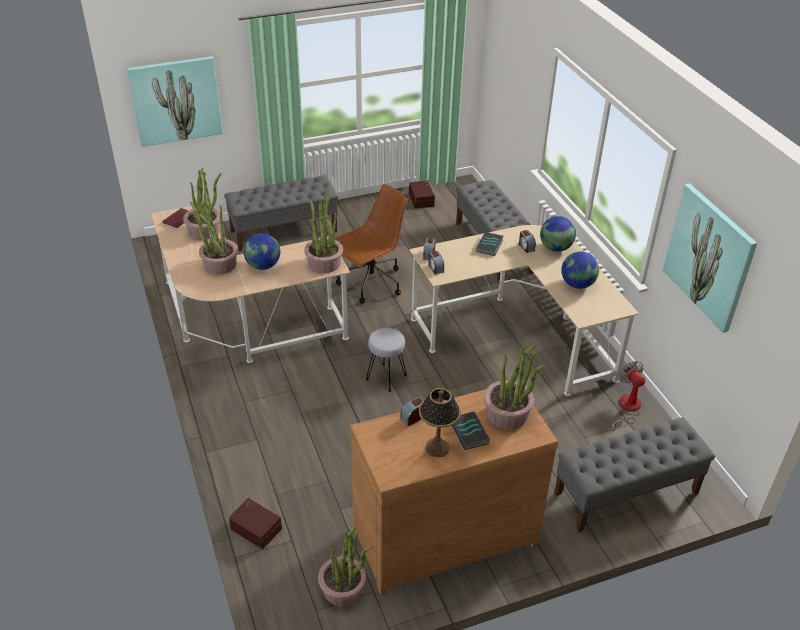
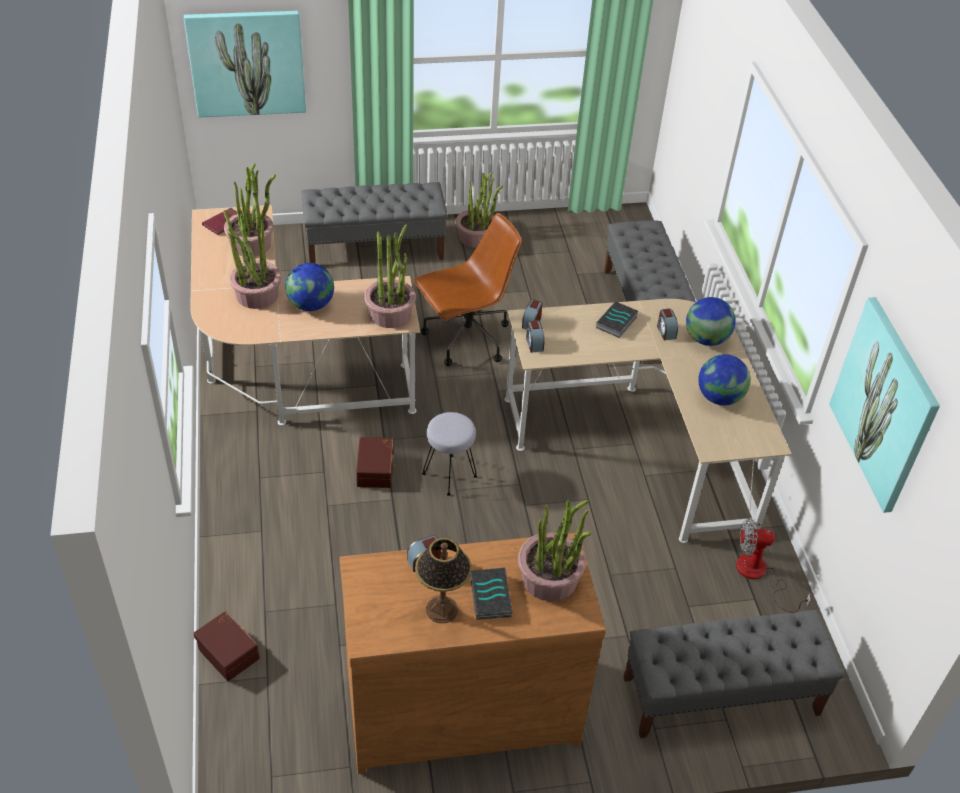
camera: 10 degrees right, 5 degrees up
(343, 589) = (313, 755): potted plant -> potted plant (475, 237)
(422, 199) = (568, 230): brown storage box -> brown storage box (376, 469)
(627, 408) = (759, 575): fan -> fan turned 75 degrees counterclockwise

